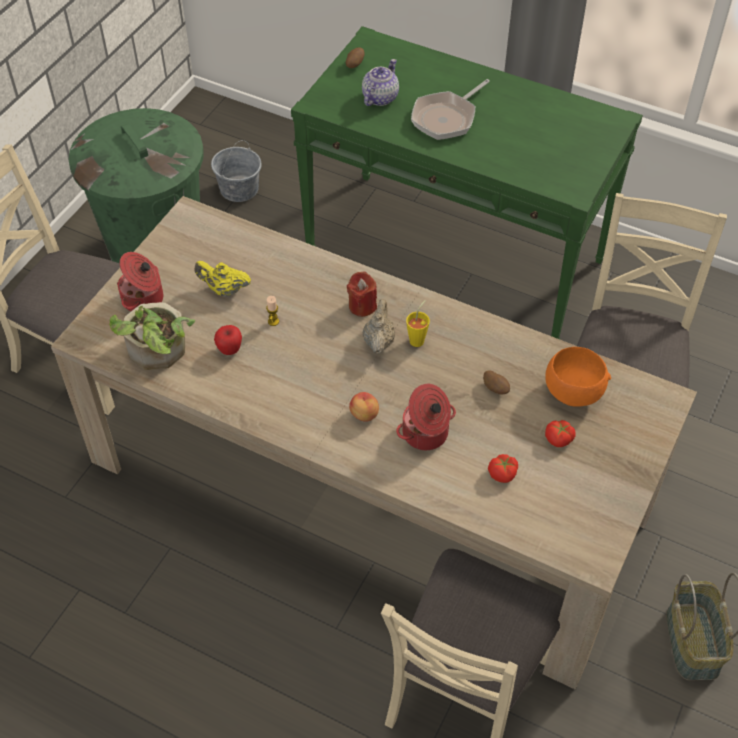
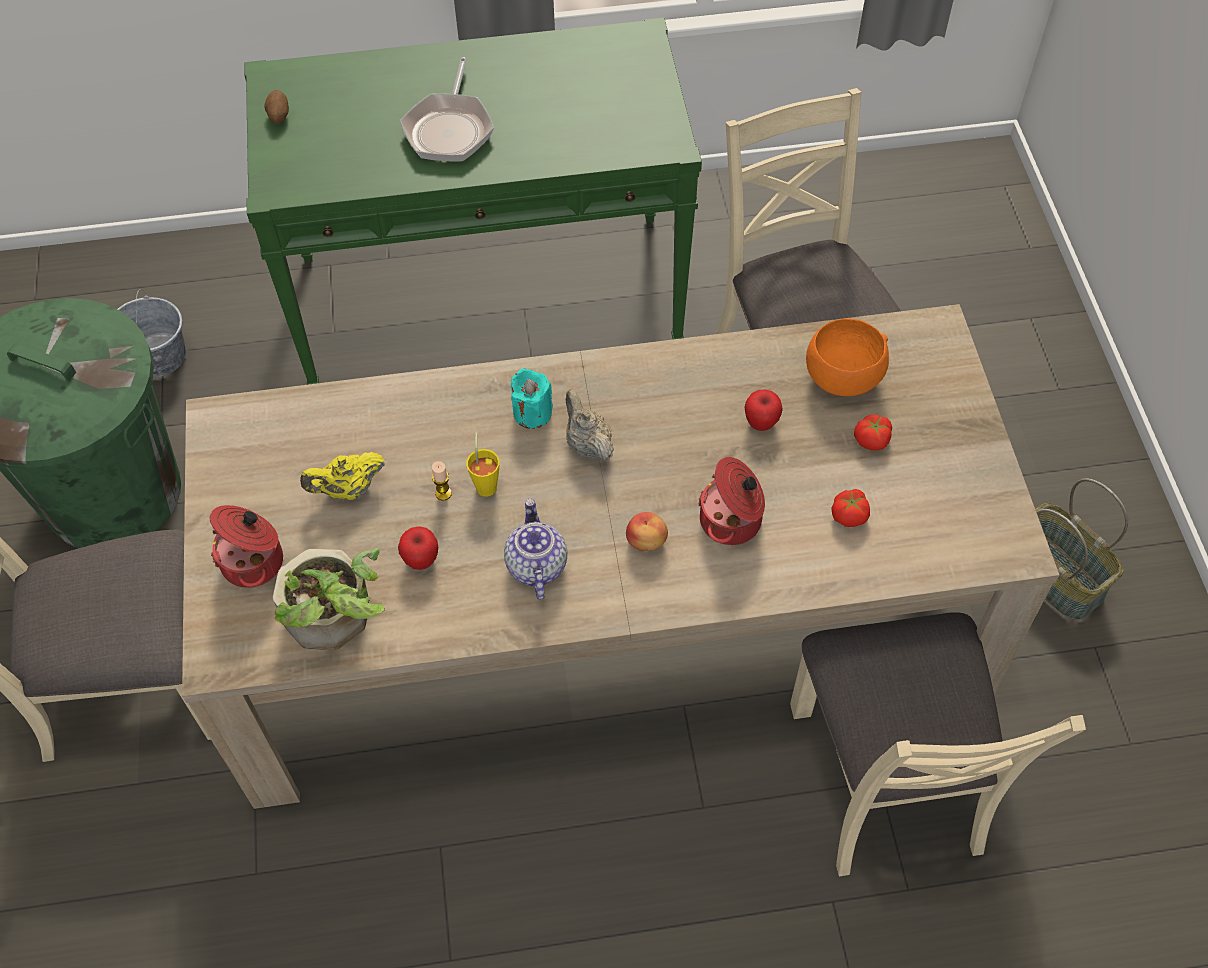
camera: 35 degrees left, 5 degrees up
(362, 306) = (532, 413): red candle -> turquoise candle
(379, 97) = (346, 142): teapot -> teapot (535, 565)
(418, 339) = (629, 415): yellow cup -> yellow cup (486, 483)
(495, 389) = (761, 423): potato -> apple

